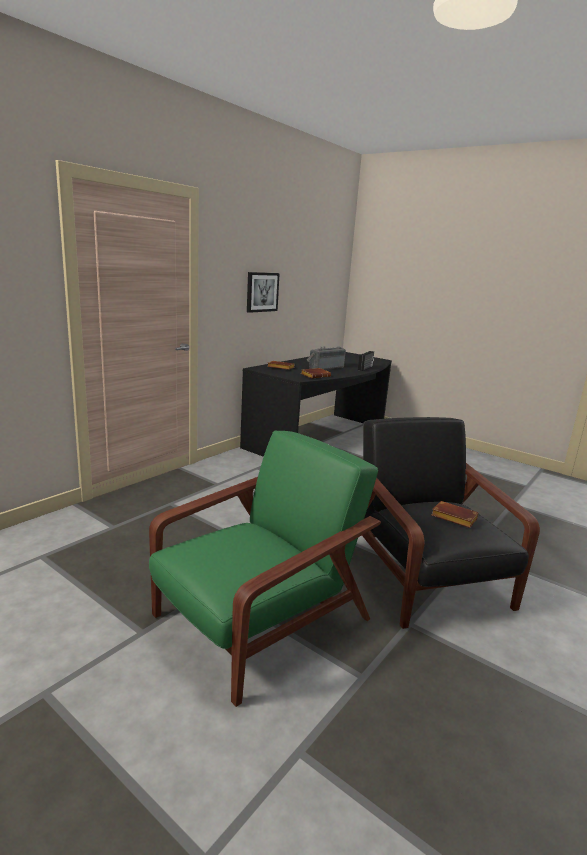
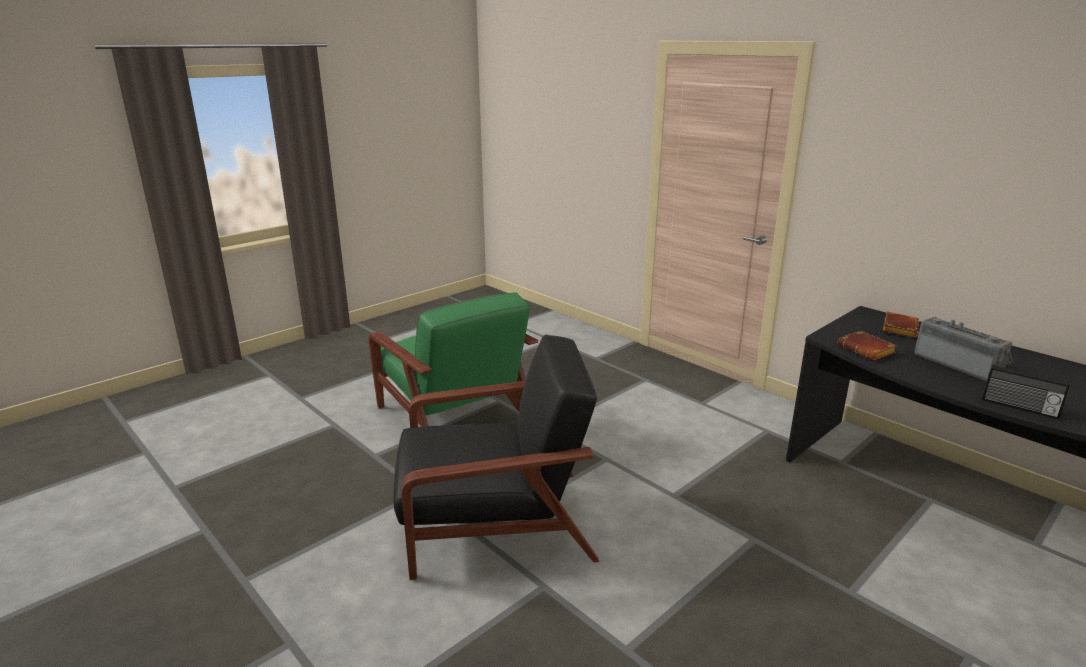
camera: 100 degrees right, 5 degrees up
(262, 292) = (932, 198): picture -> none
(452, 518) = (465, 450): brown book -> none

